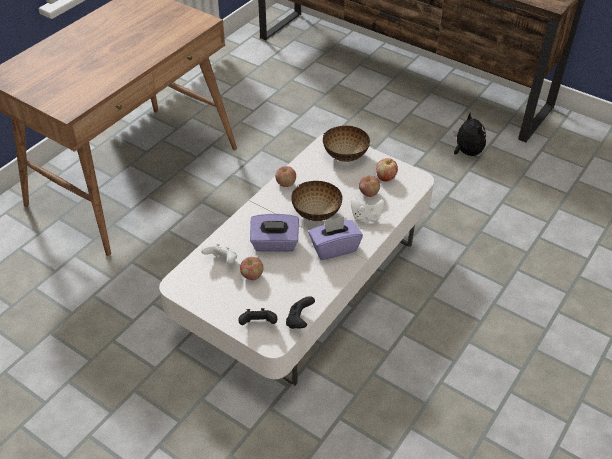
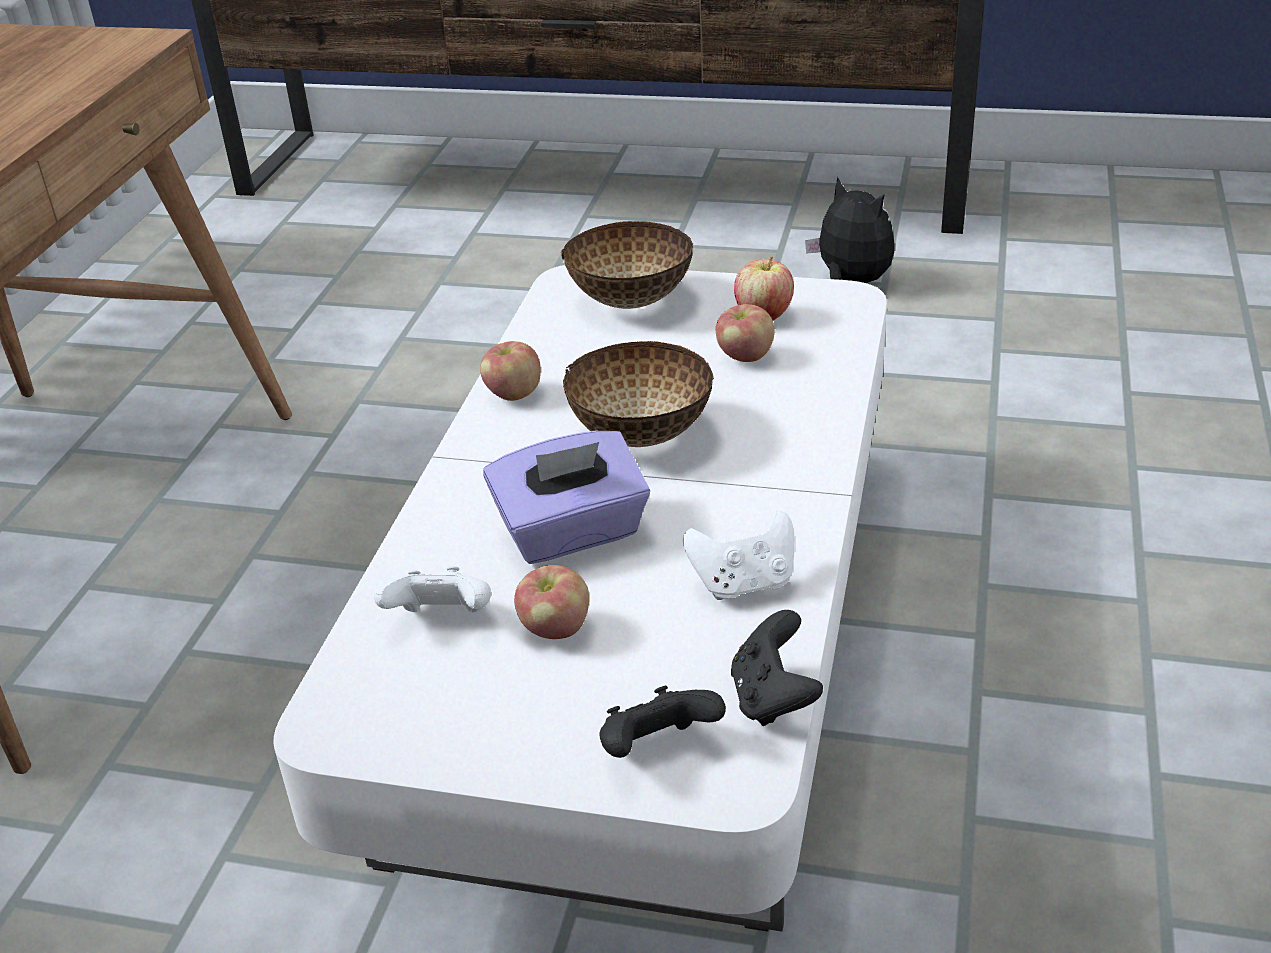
camera: 20 degrees left, 10 degrees down
(334, 248) = (743, 494): purple tissue box -> none
(366, 217) = (776, 404): white game controller -> white game controller (744, 583)

